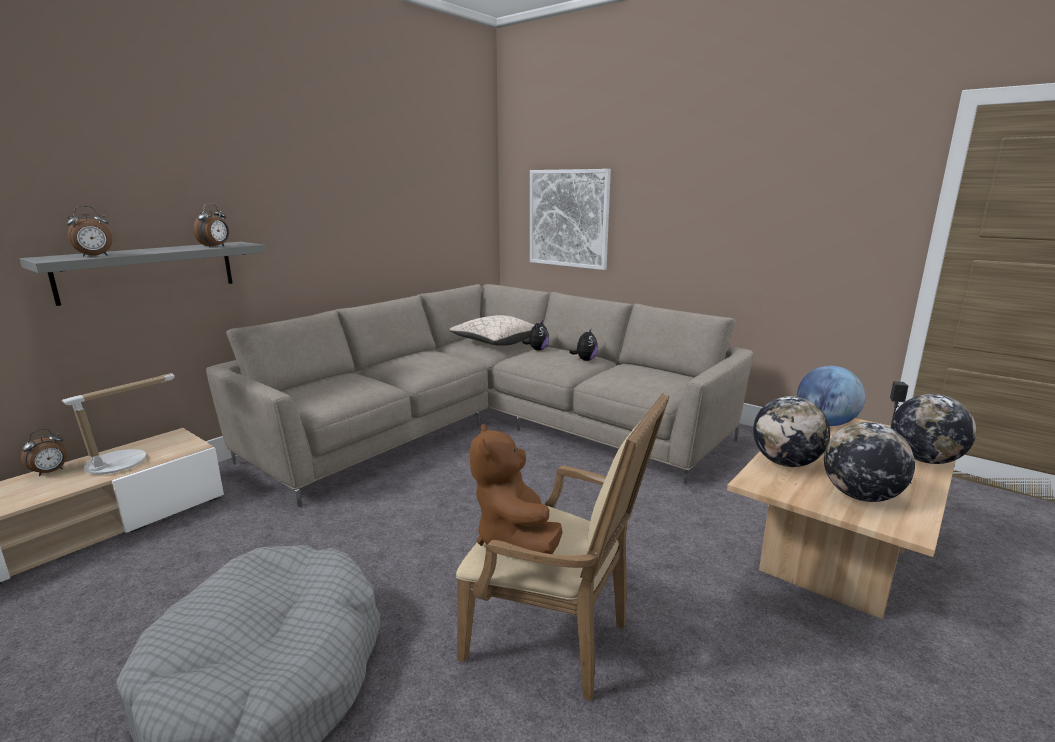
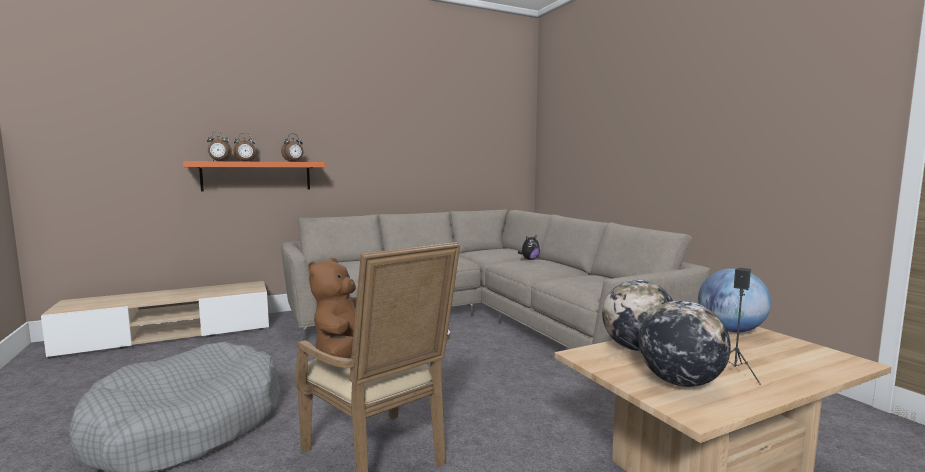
camera: 25 degrees right, 10 degrees down
(50, 472) = (177, 291): alarm clock -> alarm clock (245, 161)
(125, 461) = (215, 291): table lamp -> none
(148, 271) = (257, 176): grey shelf -> orange shelf
(495, 342) = (502, 253): beige pillow -> none
(568, 218) = (580, 157): picture -> none
(585, 360) = (559, 268): plush toy -> none
(924, 460) = (811, 372): globe -> none

